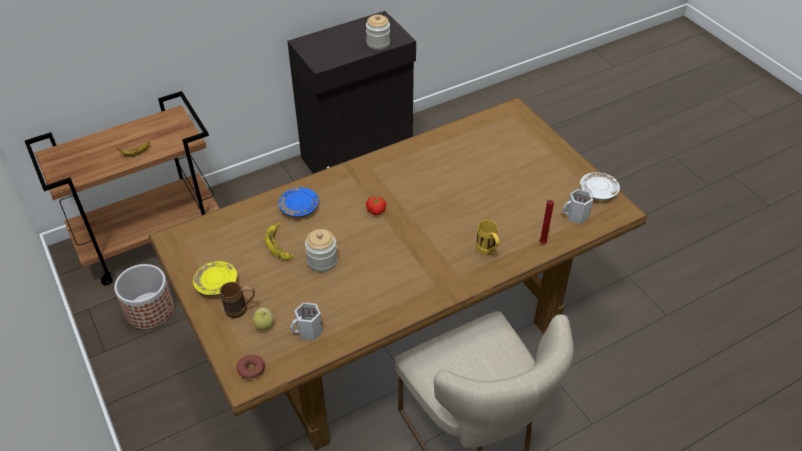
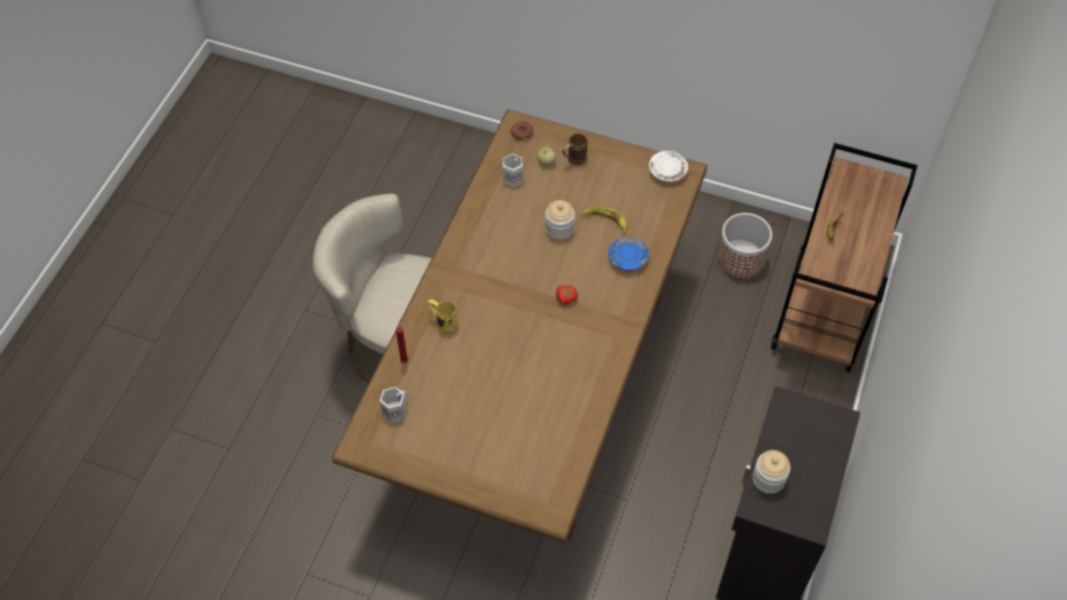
camera: 140 degrees right, 10 degrees up
(216, 284) = (611, 164): yellow plate -> none
(598, 191) = (393, 453): white plate -> white plate (667, 171)

